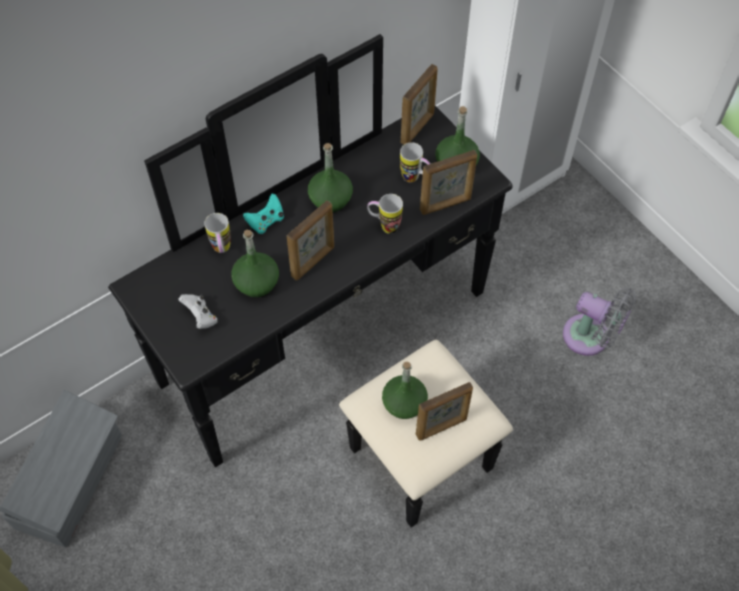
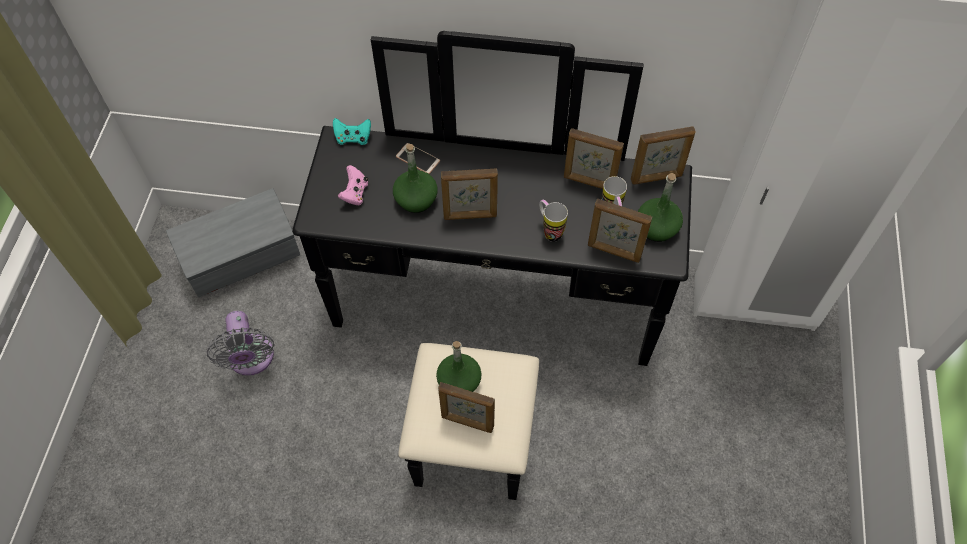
camera: 45 degrees right, 0 degrees up
(201, 317) = (355, 193): white game controller -> pink game controller
(222, 250) = (418, 159): mug -> phone
(266, 221) = (469, 162): turquoise game controller -> turquoise game controller (353, 138)
(330, 199) = (531, 181): green bottle -> none
(373, 168) = (589, 182): none -> picture frame
(591, 338) = (699, 473): grey fan -> grey fan (251, 359)

